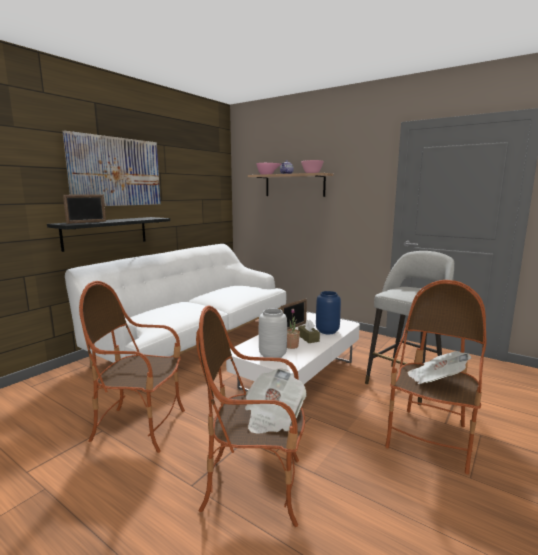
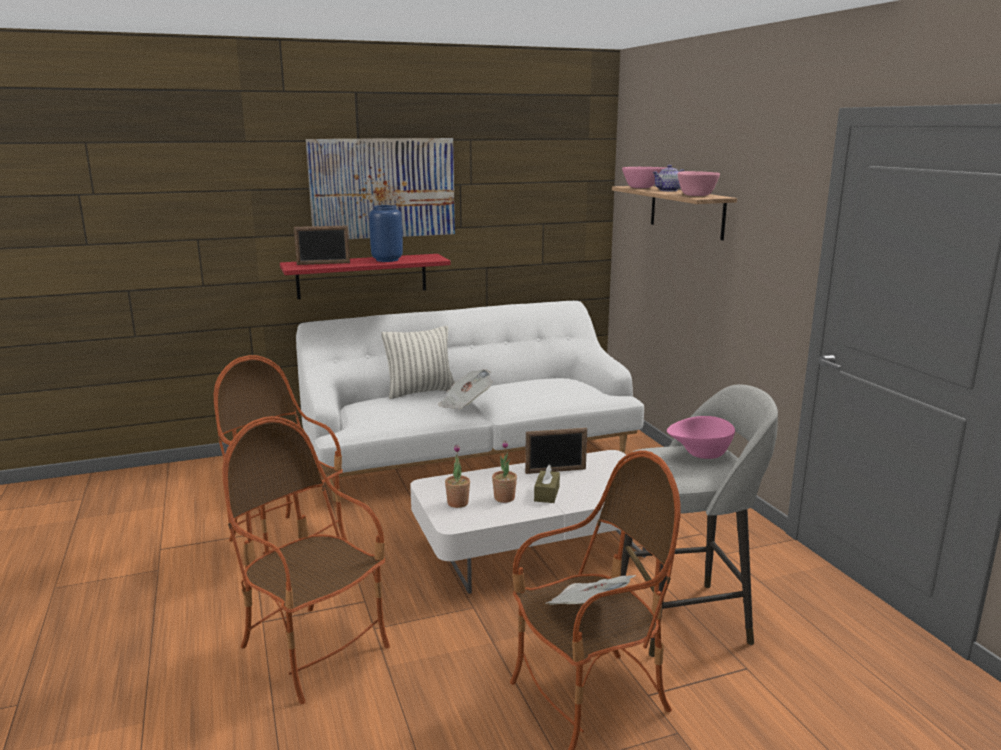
camera: 35 degrees right, 5 degrees up
(106, 233) = (362, 276): black shelf -> red shelf
(165, 305) = (420, 392): none -> pillow
(272, 355) = (458, 503): grey vase -> potted plant
(272, 416) = (324, 571): newspaper -> newspaper (465, 403)
(327, 331) = (593, 491): blue vase -> blue vase (386, 260)
(409, 289) = (699, 454): none -> pink bowl

